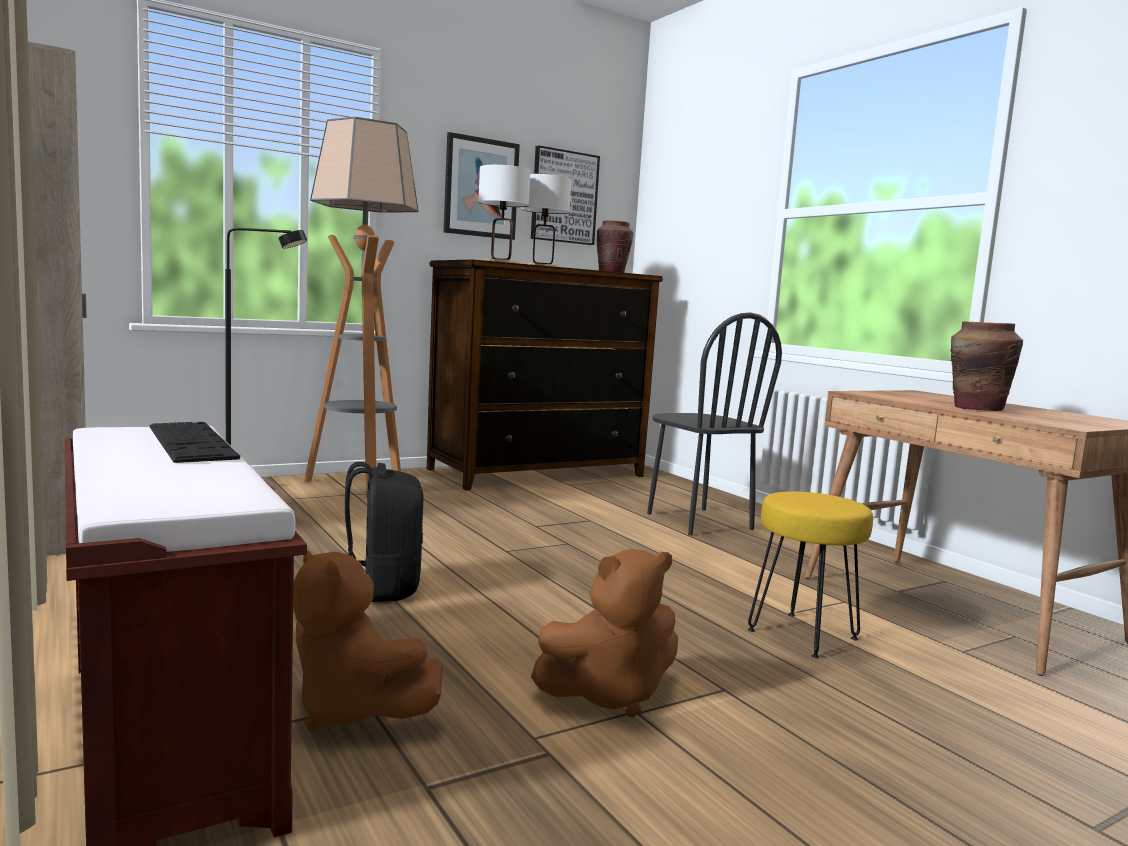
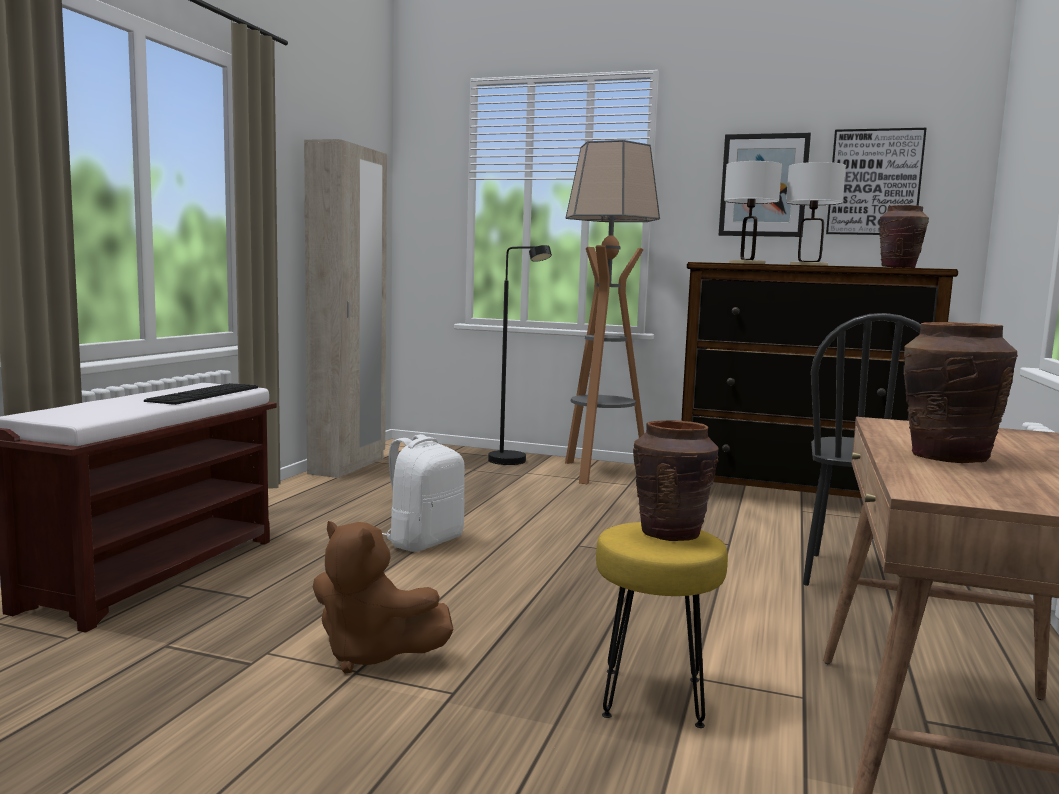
camera: 50 degrees right, 0 degrees up
(353, 711) = (235, 597): brown plush toy -> none
(380, 588) = (424, 542): black backpack -> white backpack
(813, 497) = (670, 533): none -> brown vase

